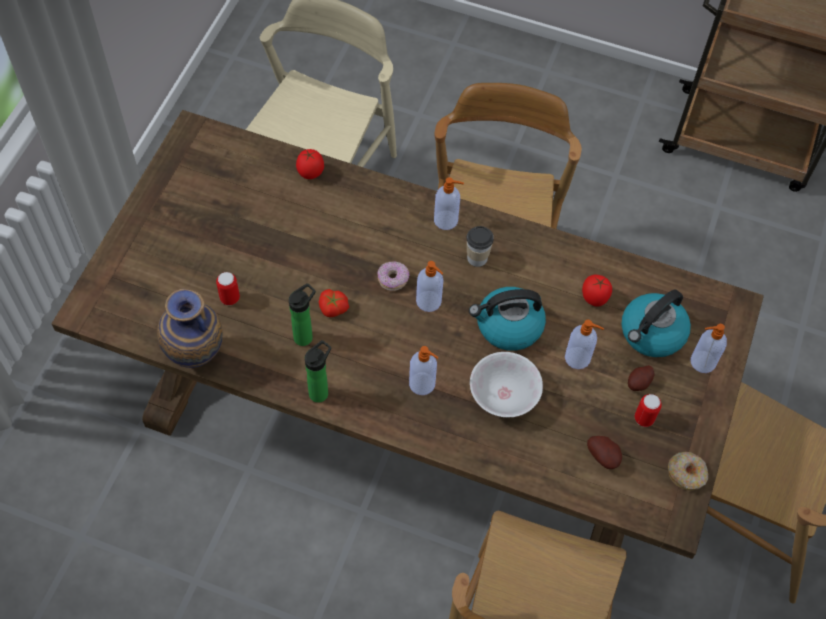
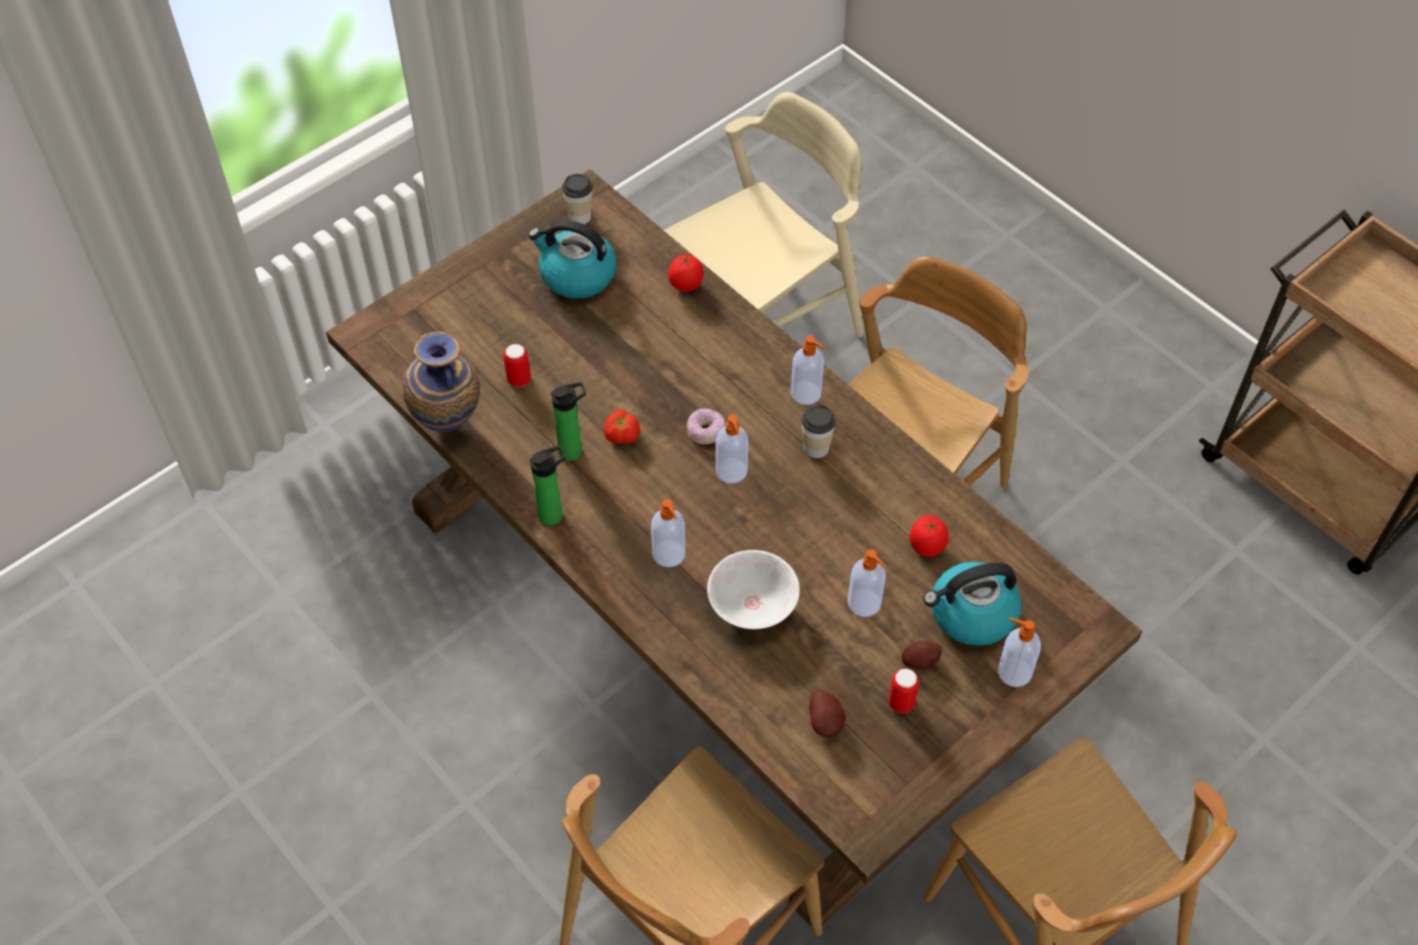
camera: 30 degrees right, 5 degrees down
(198, 150) = (580, 216): none -> cup
(508, 326) = (804, 535): kettle -> kettle (576, 275)
(686, 474) = (913, 785): donut -> none

